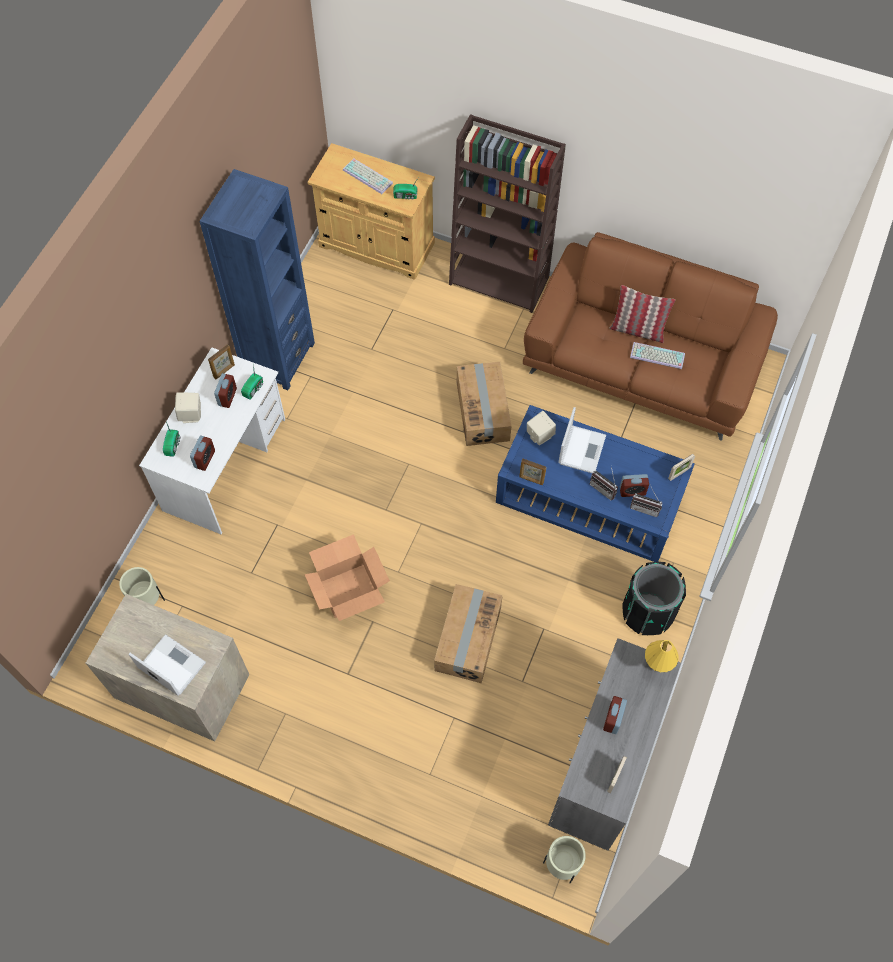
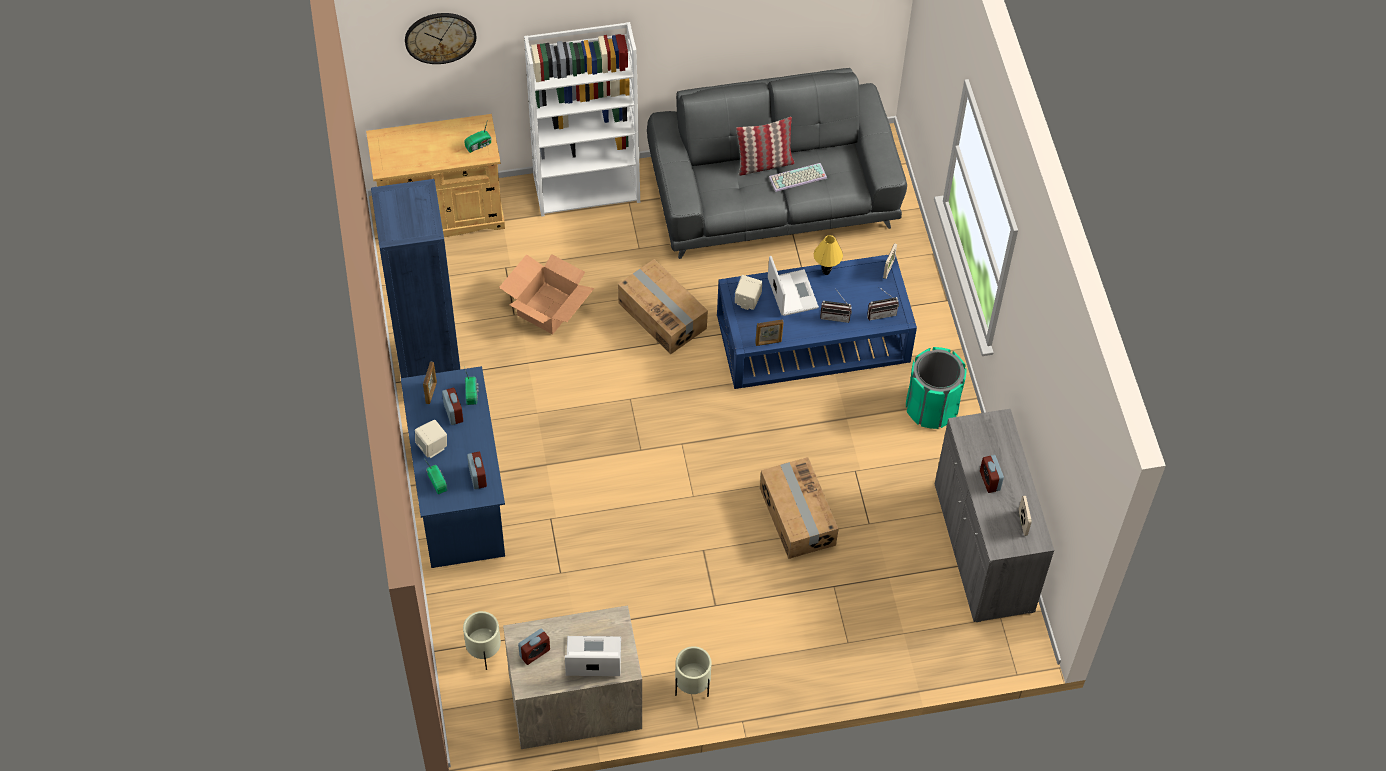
camera: 35 degrees left, 5 degrees down
(225, 464) = (458, 494): white desk -> blue desk
(348, 590) = (661, 537): cardboard box -> cardboard box (547, 308)
(368, 176) = (428, 144): keyboard -> none
(398, 82) = (440, 37): none -> wall clock
(500, 280) = (587, 187): brown bookcase -> white bookcase
(562, 865) = (1006, 645): beige planter -> beige planter (692, 687)
(632, 491) = (860, 305): alarm clock -> alarm clock (534, 653)
(642, 362) = (773, 195): brown sofa -> grey sofa
(648, 612) = (932, 407): black trash can -> green trash can
(656, 667) = (994, 422): yellow table lamp -> yellow table lamp (826, 272)

